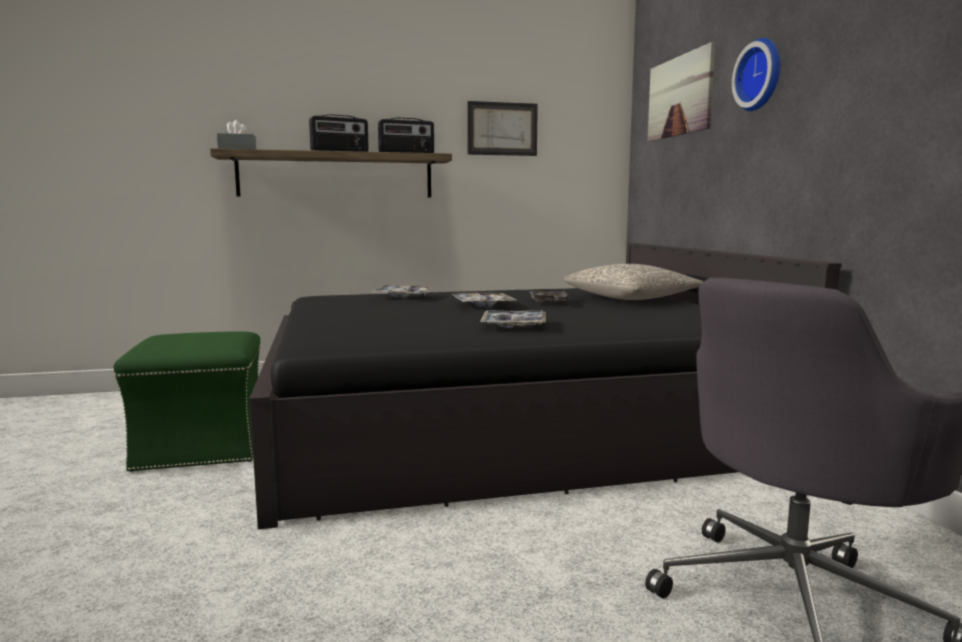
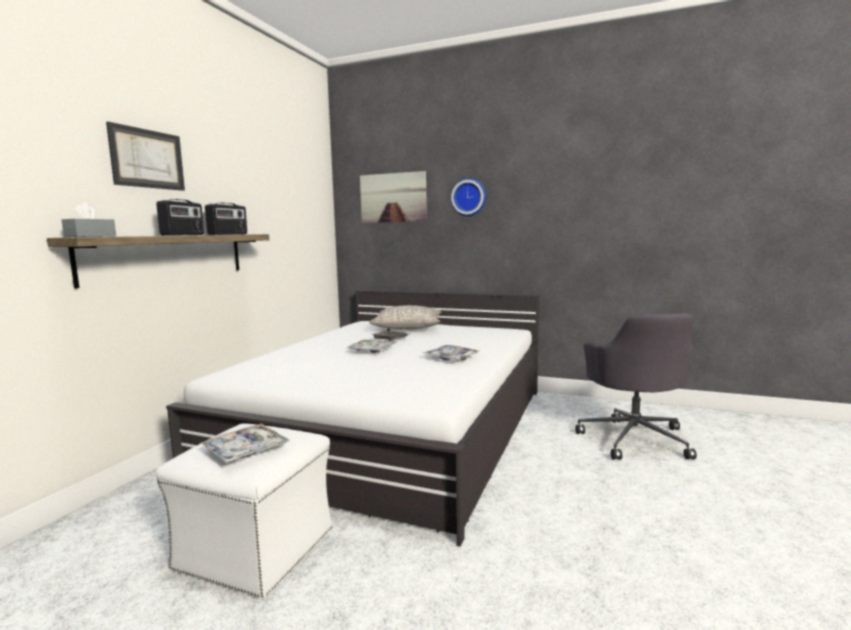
camera: 55 degrees left, 0 degrees up
(201, 447) = (257, 549): green ottoman -> white ottoman
(403, 296) = (296, 358): tray -> tray (245, 450)
(502, 129) = (275, 211): picture -> picture (147, 159)
(509, 423) = (393, 428): black bed -> white bed

